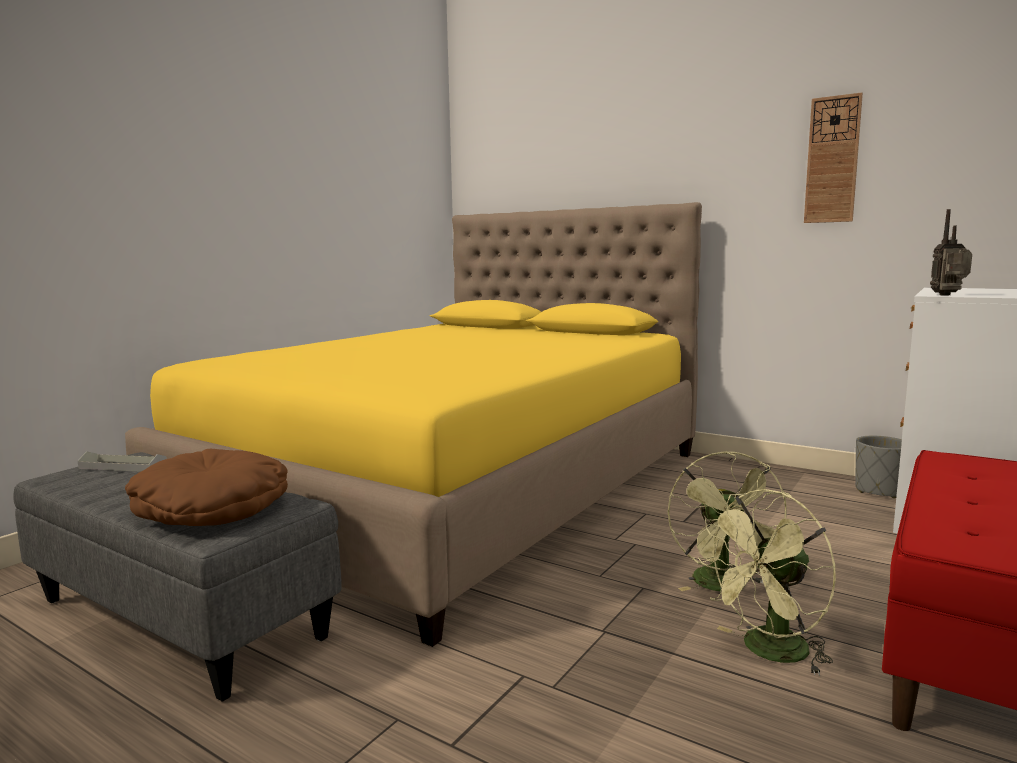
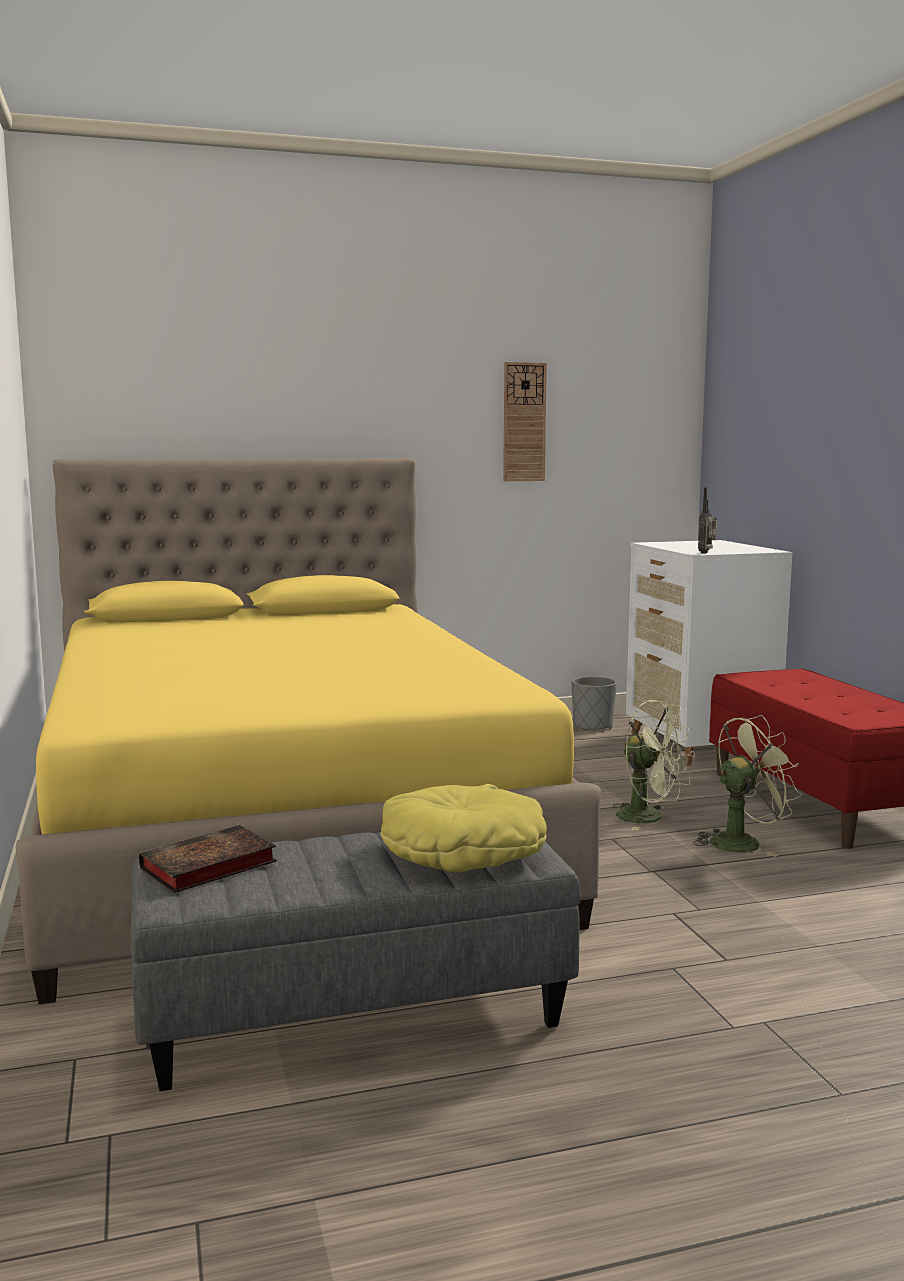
camera: 50 degrees left, 0 degrees up
(123, 466) = (206, 867): grey tray -> book
(215, 509) = (462, 851): brown pillow -> yellow pillow
(768, 652) = (743, 842): green fan -> green fan turned 120 degrees counterclockwise

